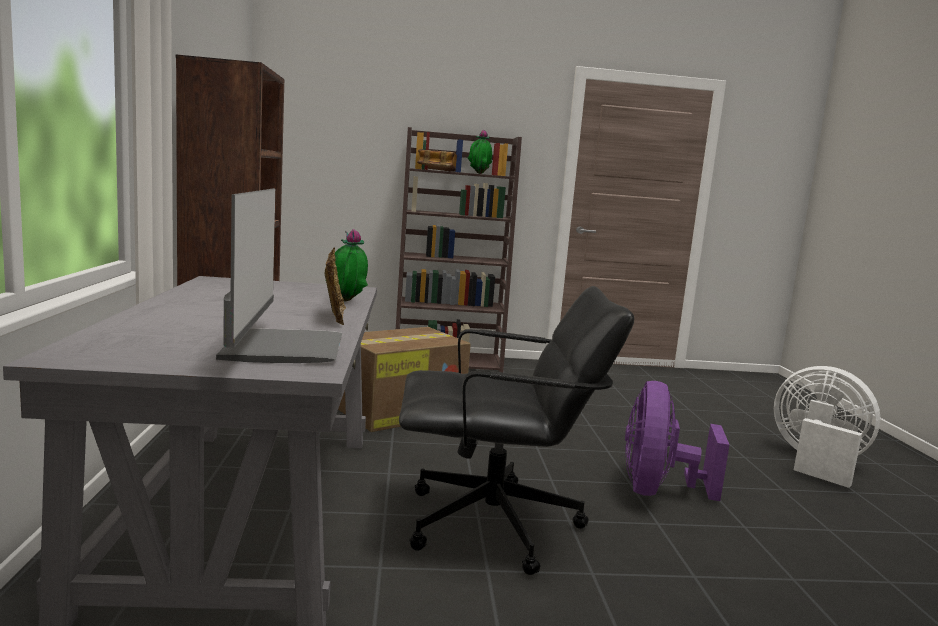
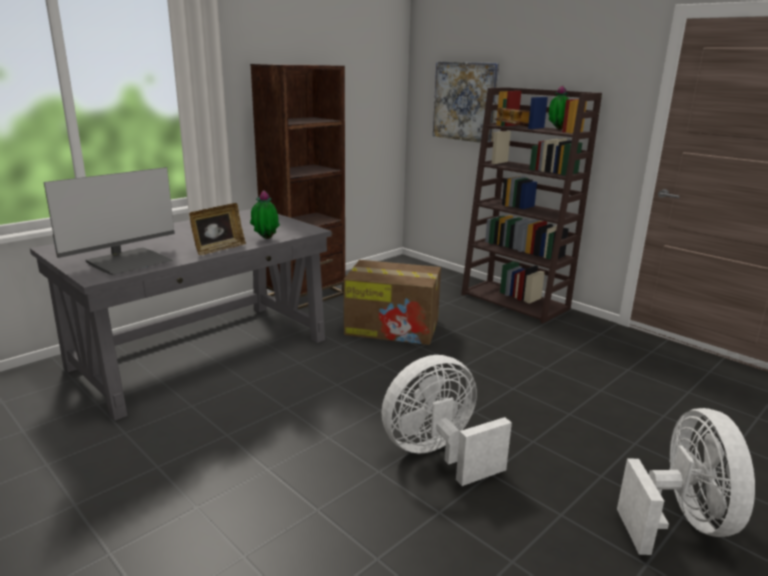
camera: 50 degrees right, 10 degrees up
(347, 144) = (465, 101): none -> picture
(495, 525) = (283, 416): black office chair -> none
(657, 491) = (438, 454): purple fan -> white fan

